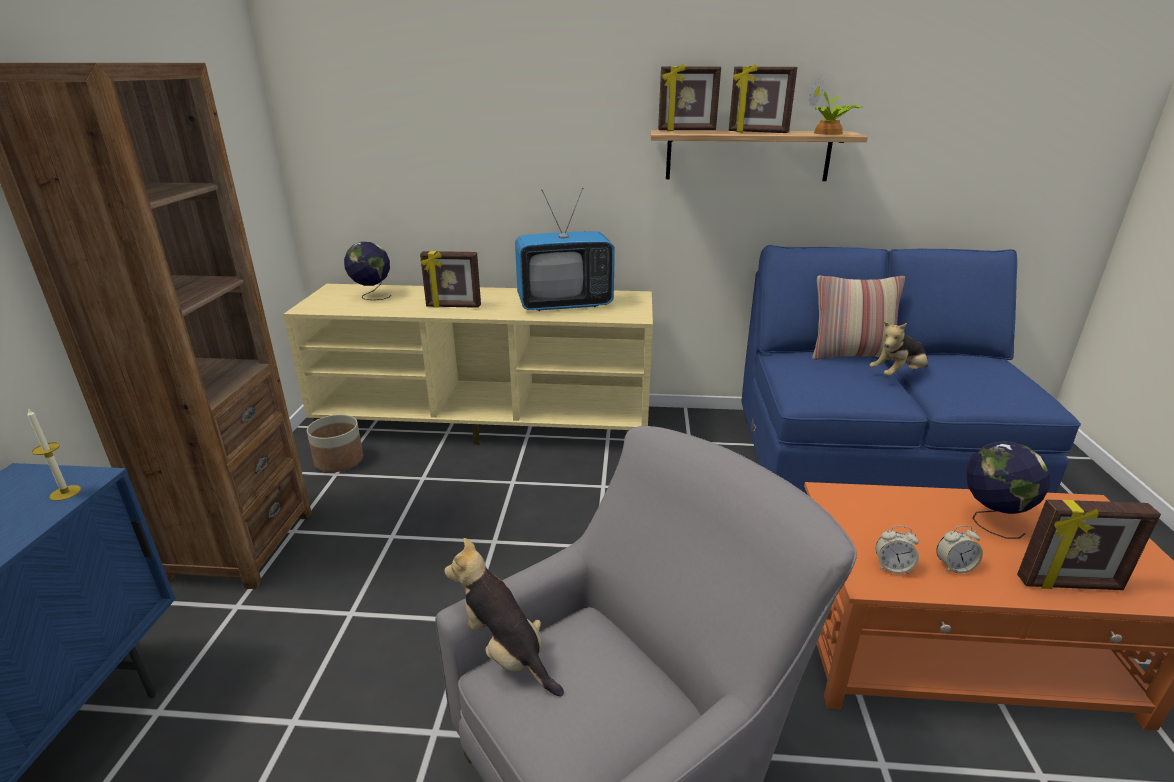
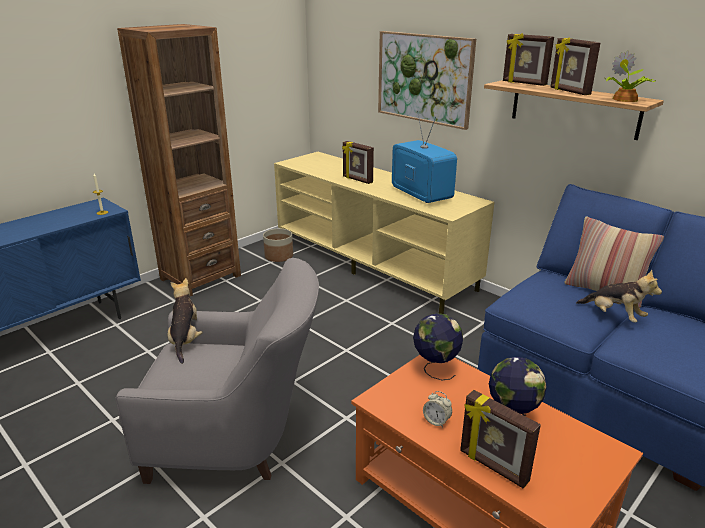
camera: 40 degrees right, 0 degrees up
(372, 296) = (327, 163): globe -> globe (435, 369)
(520, 142) = (424, 78): none -> picture
(564, 304) = (421, 195): television -> television turned 150 degrees counterclockwise
(892, 567) = (400, 402): alarm clock -> none
(898, 374) = (614, 316): plush toy -> plush toy turned 150 degrees counterclockwise

